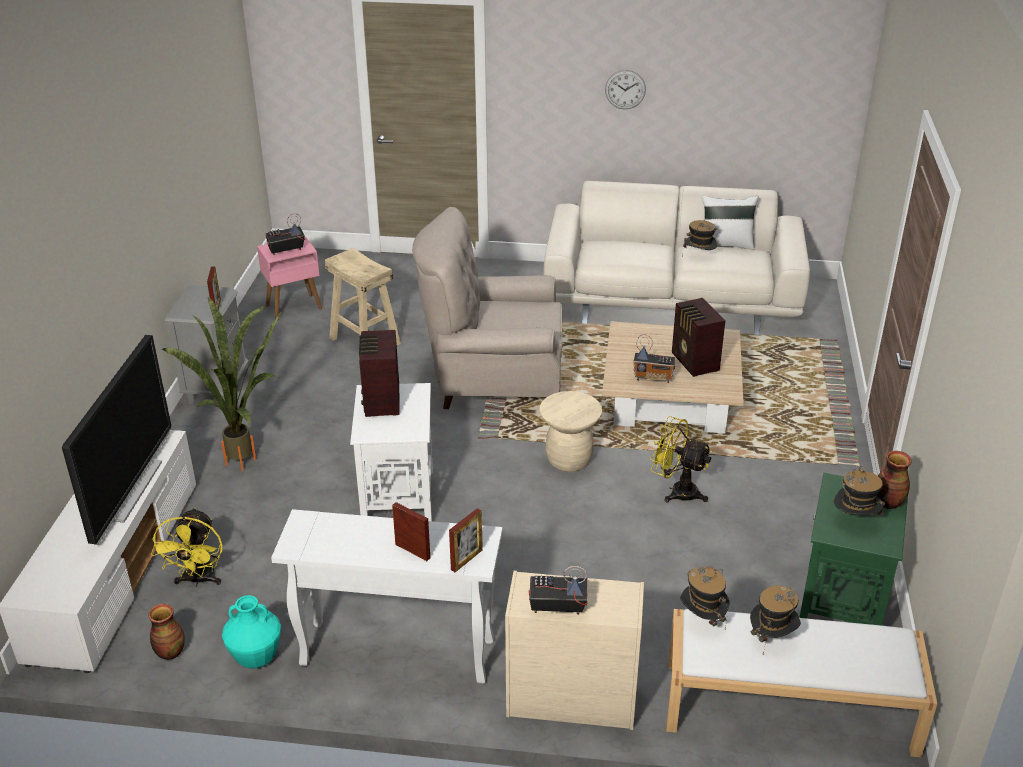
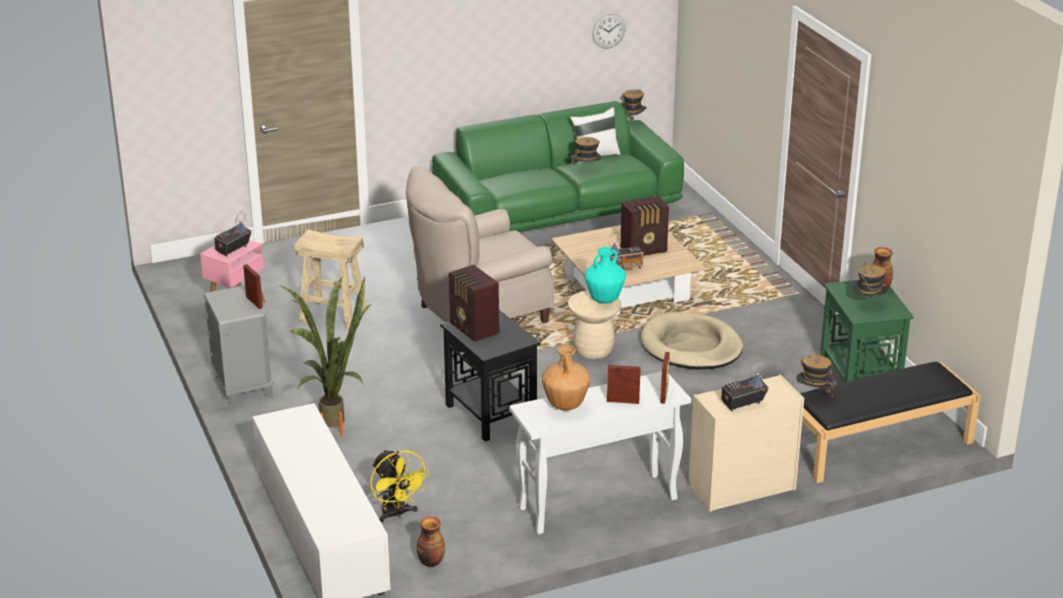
camera: 30 degrees left, 5 degrees down
(129, 490) = (322, 452): television -> none
(256, 658) = (500, 542): turquoise vase -> turquoise vase (604, 300)
(347, 532) = (565, 405): none -> brown vase
(398, 498) = (491, 414): white side table -> black side table
(625, 89) = (484, 38): wall clock -> wall clock (608, 31)
(672, 299) = (558, 216): beige sofa -> green sofa
(677, 491) = (691, 346): yellow fan -> beige dog bed
(694, 363) = (644, 250): radio -> radio turned 60 degrees counterclockwise
(771, 638) = (863, 391): hat -> hat (632, 122)
(787, 708) = (877, 445): white bench -> black bench

